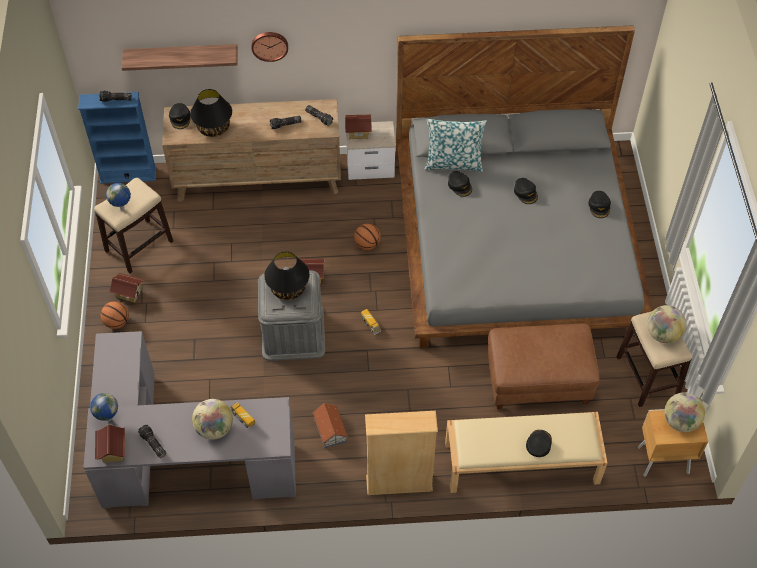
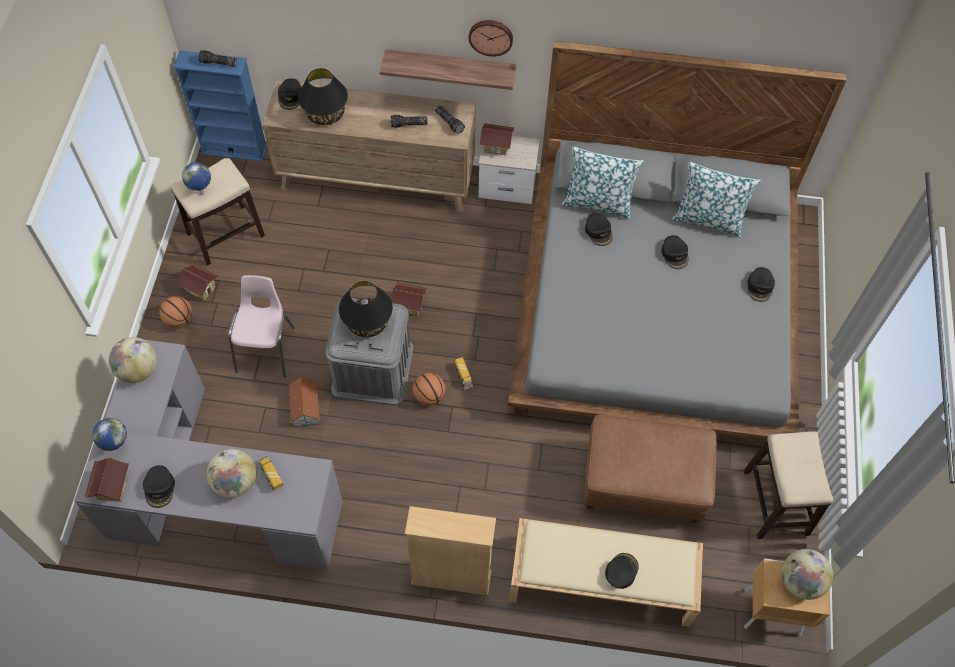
camera: 10 degrees right, 5 degrees up
(152, 444) = (160, 488): flashlight -> black cap
(182, 56) = (297, 24): shelf -> shelf (450, 67)
(198, 332) = (266, 349): none -> pink chair
(269, 45) = (400, 27): wall clock -> wall clock (491, 36)
(330, 429) = (387, 495): toy house -> toy house (306, 407)
(367, 244) = (482, 279): basketball -> basketball (429, 396)
(546, 161) = (708, 219): none -> pillow
(662, 334) = (802, 465): globe -> globe (138, 370)

